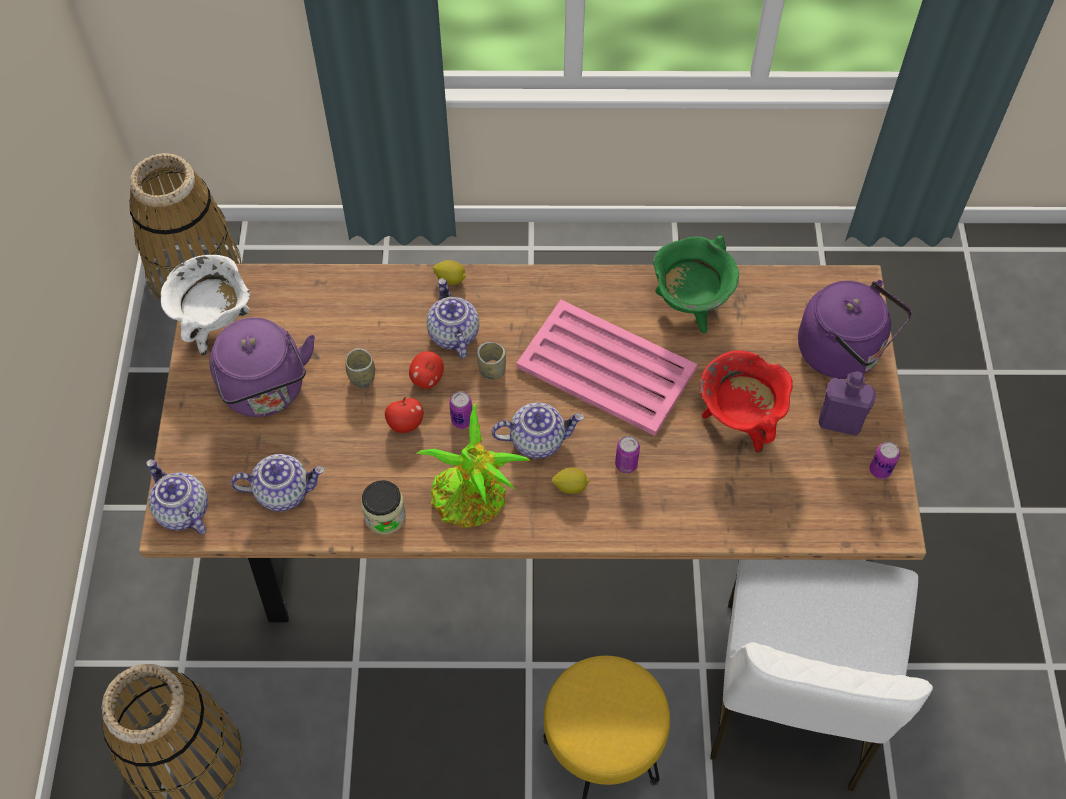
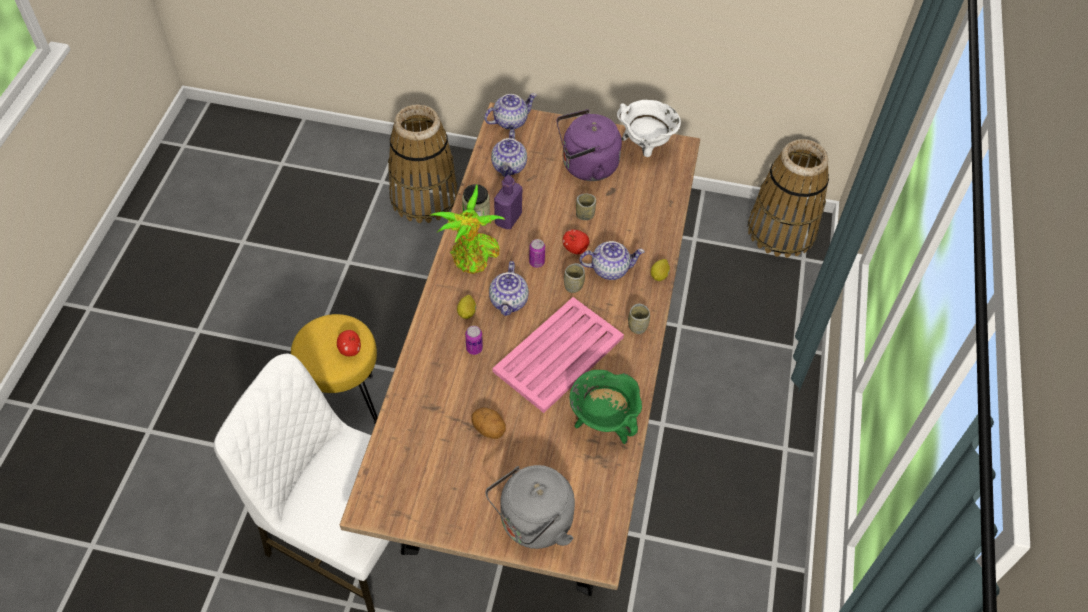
camera: 100 degrees right, 5 degrees down
(405, 423) = (542, 232): apple -> apple (350, 350)
(538, 292) = (637, 326): none -> cup
(739, 421) = (489, 429): red cooking pot -> potato
(839, 422) = (469, 500): purple bottle -> purple bottle (508, 219)
(843, 352) = (532, 524): purple kettle -> grey kettle
(880, 470) = (418, 515): can -> none

